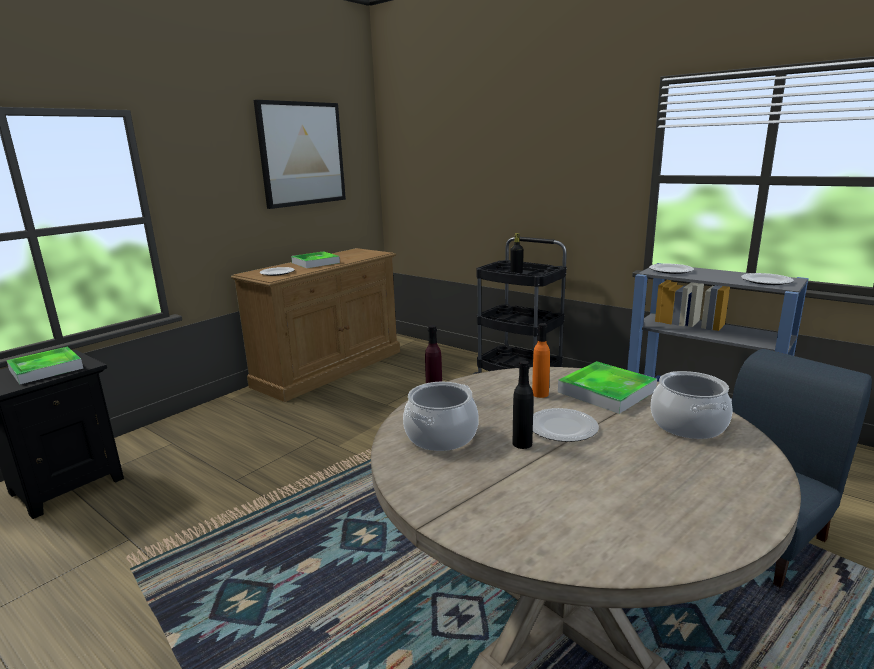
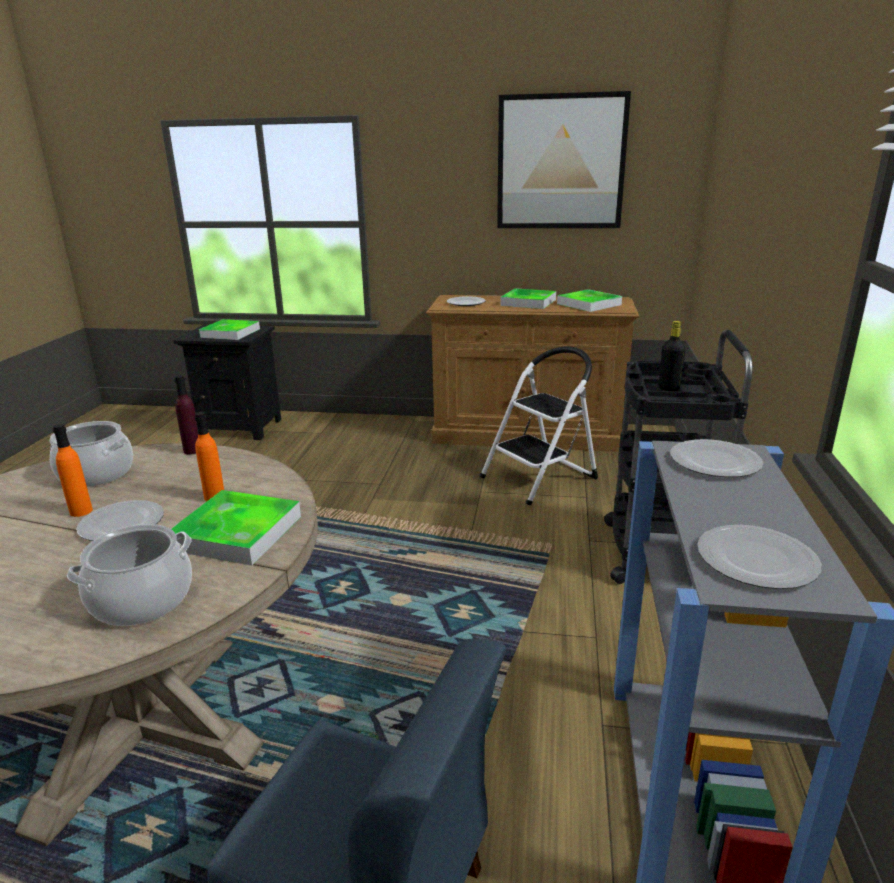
camera: 60 degrees right, 5 degrees up
(353, 255) = (589, 304): none -> tray
(396, 381) = (542, 477): none -> step ladder
(522, 443) = (81, 511): black bottle -> orange bottle

